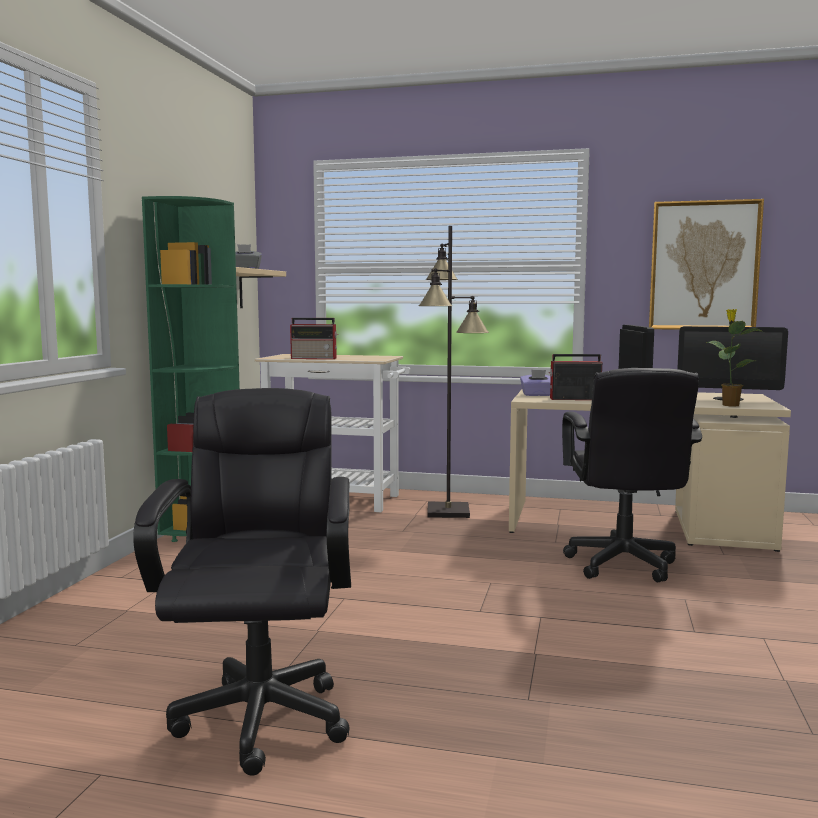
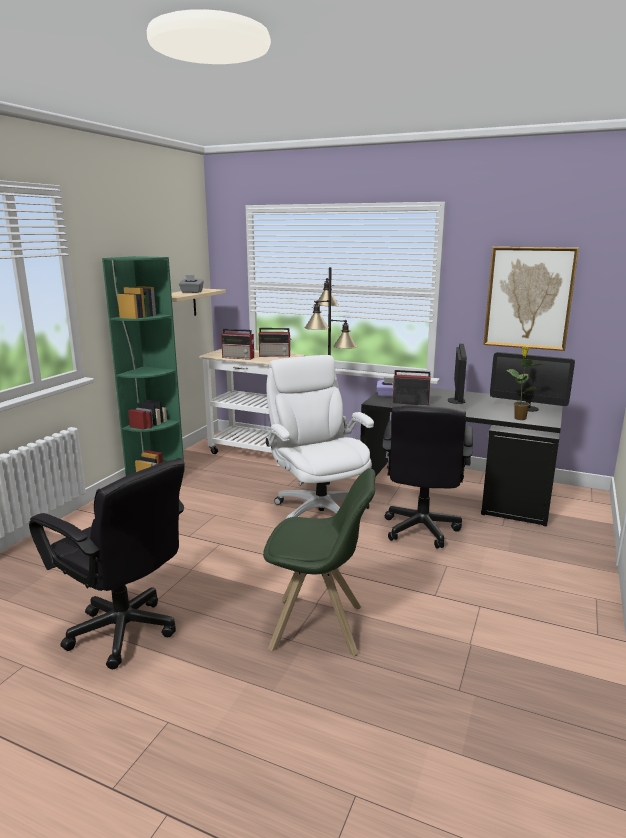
camera: 10 degrees right, 10 degrees up
(262, 716) = (127, 634): black office chair -> black office chair turned 120 degrees clockwise
(364, 357) = (275, 356): none -> radio
(465, 554) = (318, 510): none -> white office chair
(557, 680) = (318, 627): none -> green chair
(636, 524) = (455, 490): beige desk -> black desk

